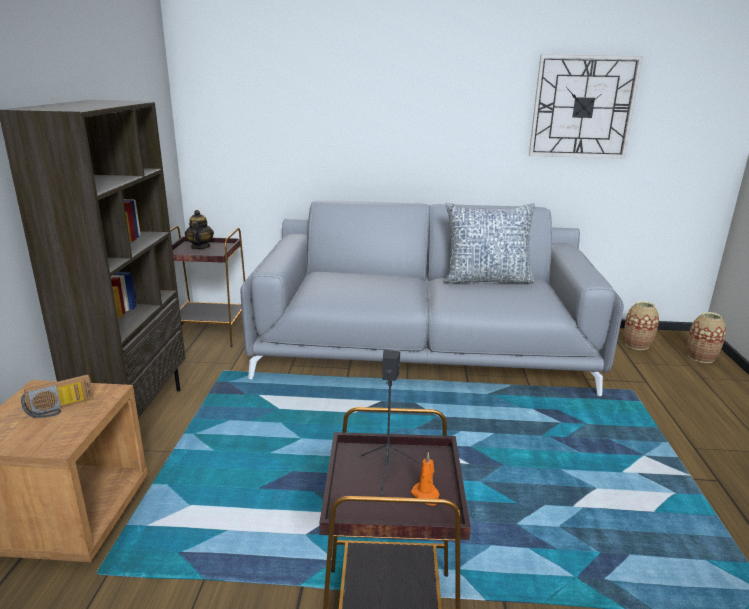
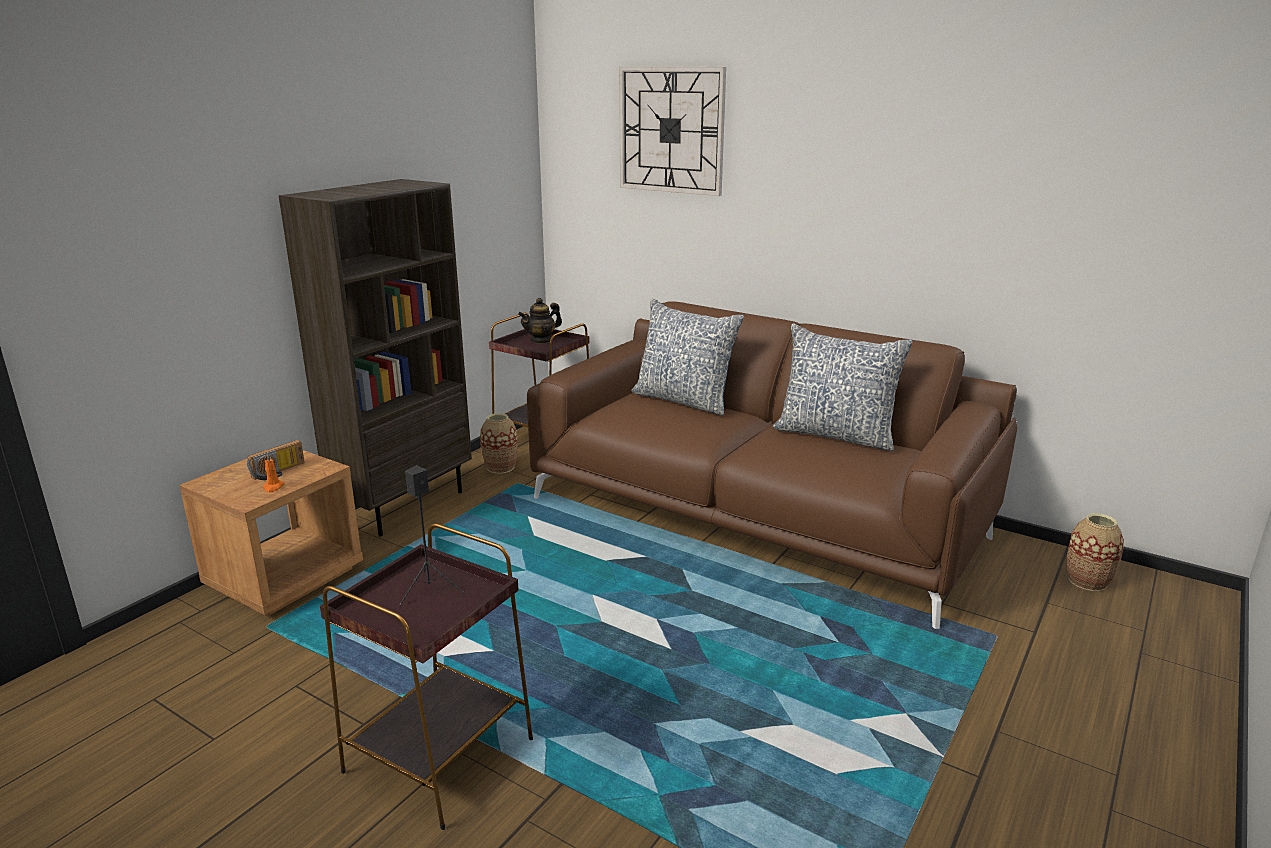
camera: 30 degrees right, 0 degrees up
(60, 408) = (279, 472): radio -> radio turned 45 degrees counterclockwise
(200, 247) = (541, 340): teapot -> teapot turned 150 degrees counterclockwise
(359, 274) = (684, 400): none -> pillow
(423, 352) = (756, 515): grey sofa -> brown sofa
(426, 495) = (432, 618): orange candle -> orange candle (273, 487)
(583, 107) = (1032, 206): wall clock -> wall clock (671, 130)
(701, 357) = (1182, 626): vase -> vase (500, 467)

